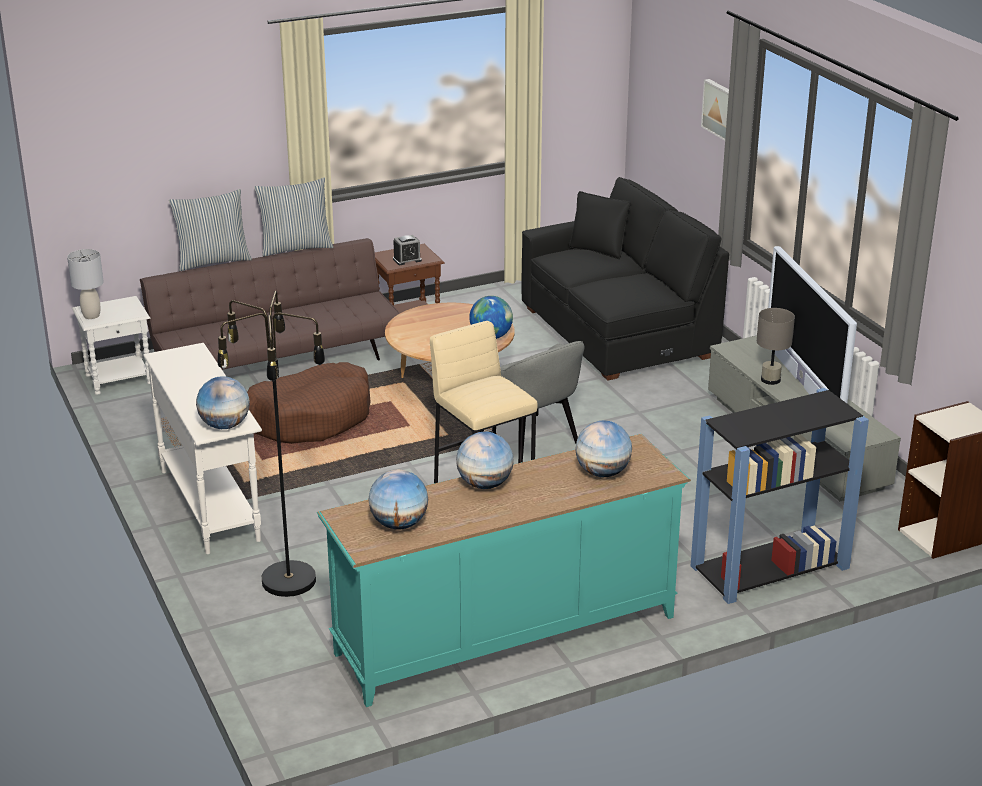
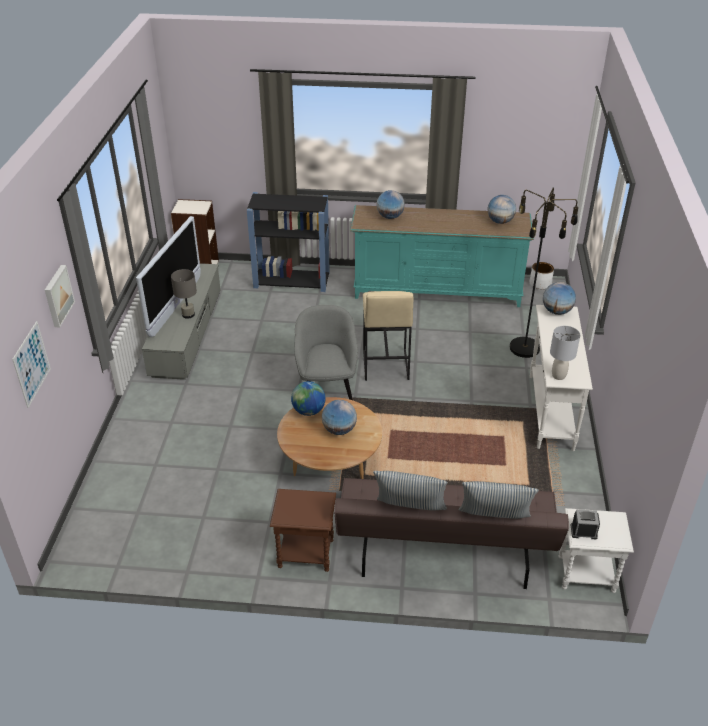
camera: 150 degrees left, 10 degrees up
(91, 315) = (616, 527): grey table lamp -> grey table lamp (558, 376)
(311, 418) = (452, 464): brown dog bed -> none
(318, 720) = (540, 284): none -> white planter
(407, 260) = (306, 501): alarm clock -> alarm clock (583, 531)
(485, 484) = (447, 227): globe -> globe (339, 430)
(618, 333) = (166, 466): black sofa -> none
(673, 106) = (31, 364): none -> picture

